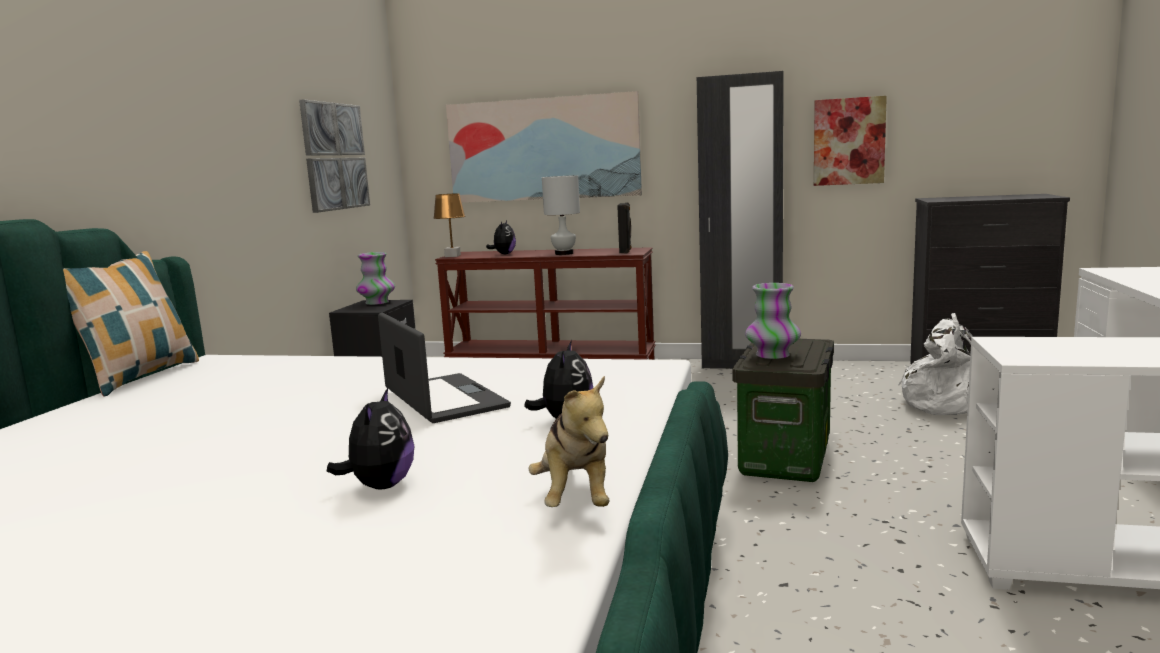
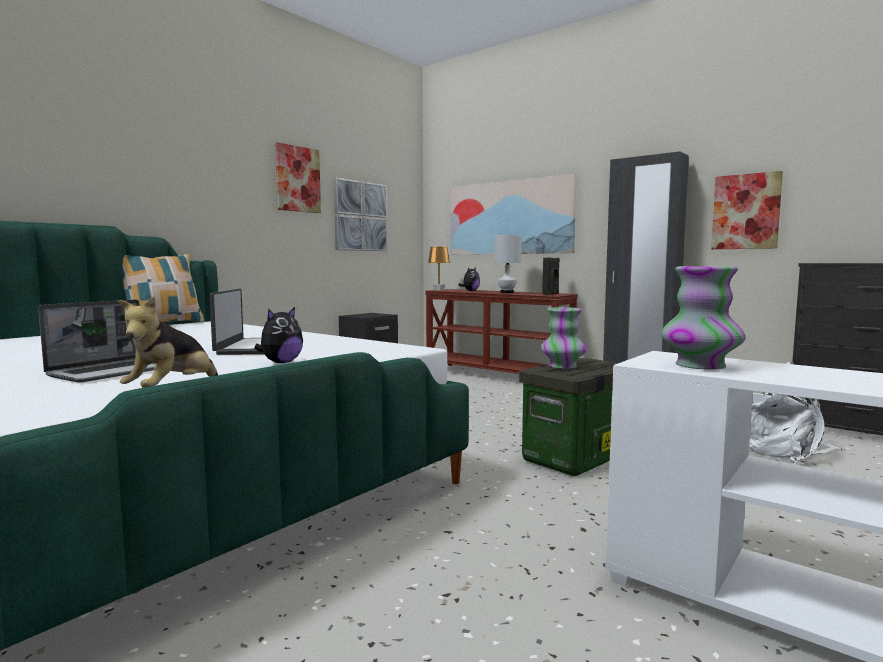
camera: 25 degrees right, 5 degrees down
(257, 106) = (297, 179): none -> picture
(377, 303) = (374, 314): vase -> vase (700, 366)
(380, 486) = (114, 371): plush toy -> laptop

